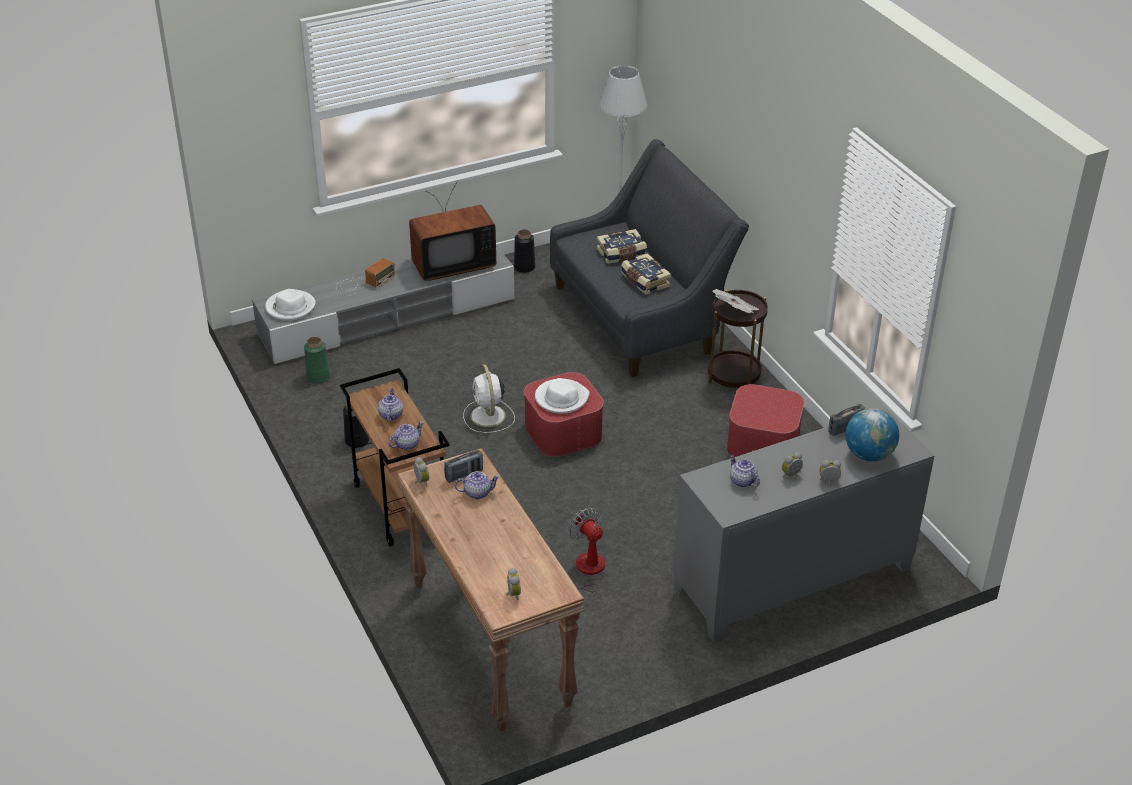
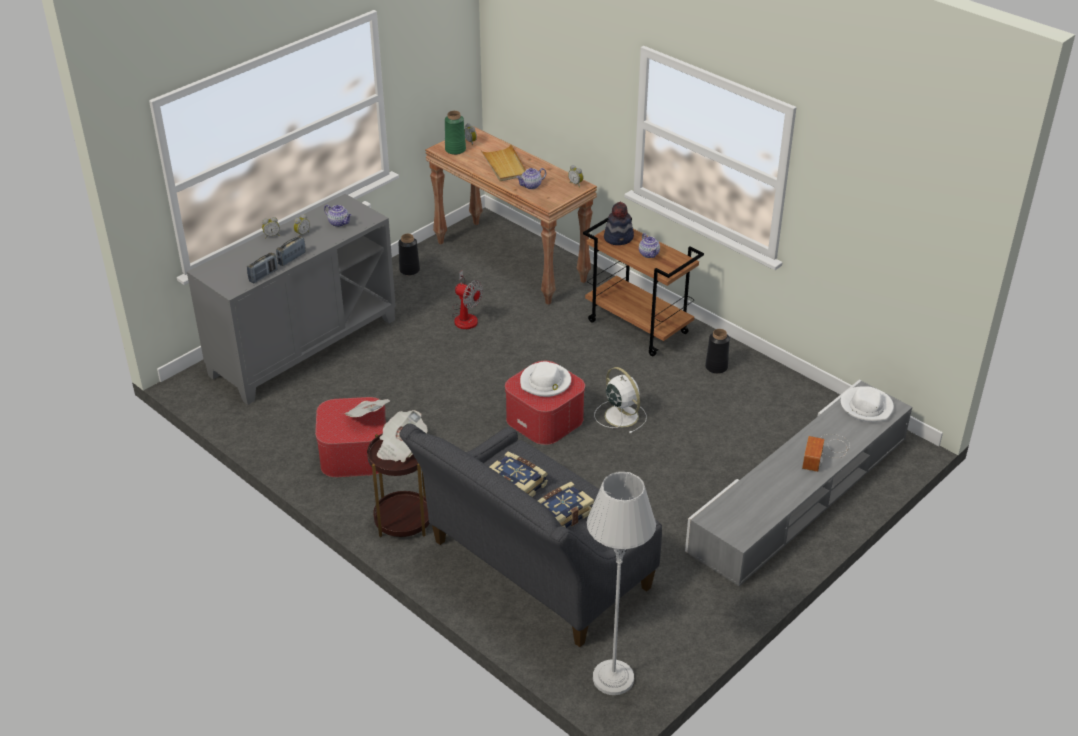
camera: 160 degrees right, 0 degrees up
(318, 377) = (803, 413): green vase -> green vase (455, 149)
(407, 444) = (619, 238): teapot -> hat
(451, 264) = (756, 501): television -> none
(464, 475) = (549, 193): radio -> radio (292, 258)
(491, 536) = (504, 165): none -> beige tray
(524, 267) = (706, 607): black vase -> black vase (409, 270)
(749, 406) = (368, 417): none -> newspaper
(869, 454) = (241, 260): globe -> none

